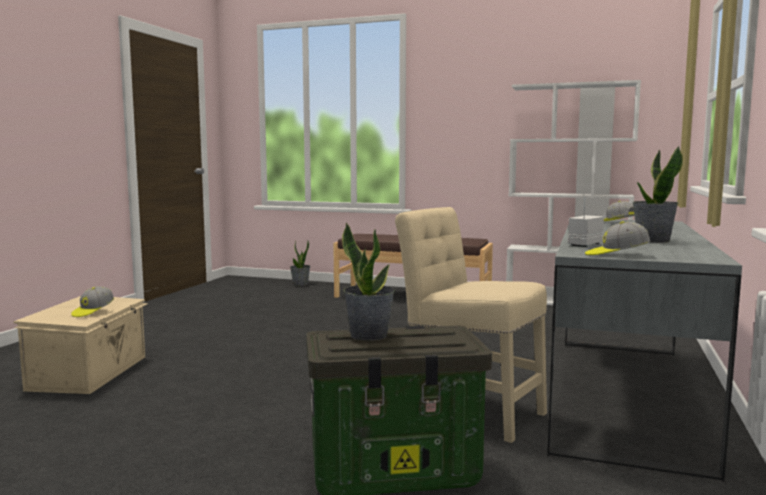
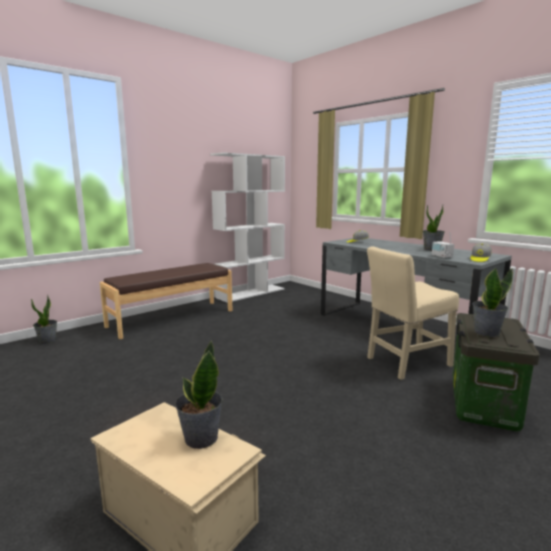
camera: 60 degrees left, 5 degrees up
(92, 311) = (200, 438): cap -> potted plant

